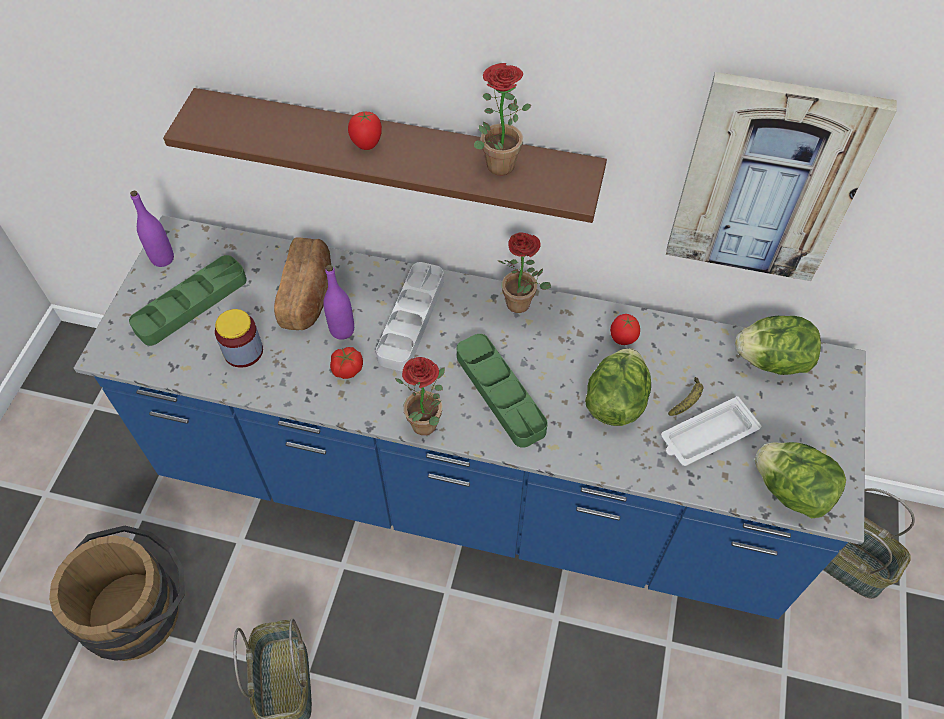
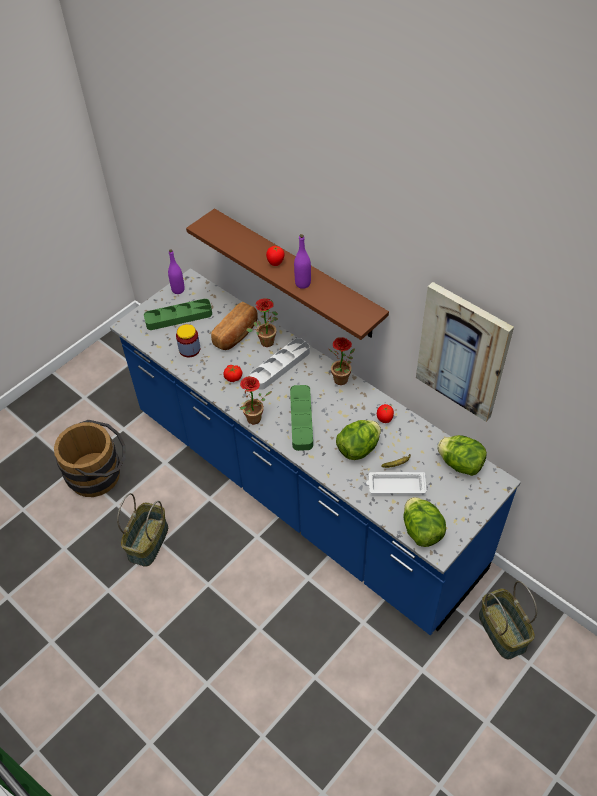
camera: 30 degrees right, 5 degrees down
(342, 330) = (242, 358): purple bottle -> purple bottle (303, 283)
(497, 161) = (332, 293): potted plant -> potted plant (267, 340)

